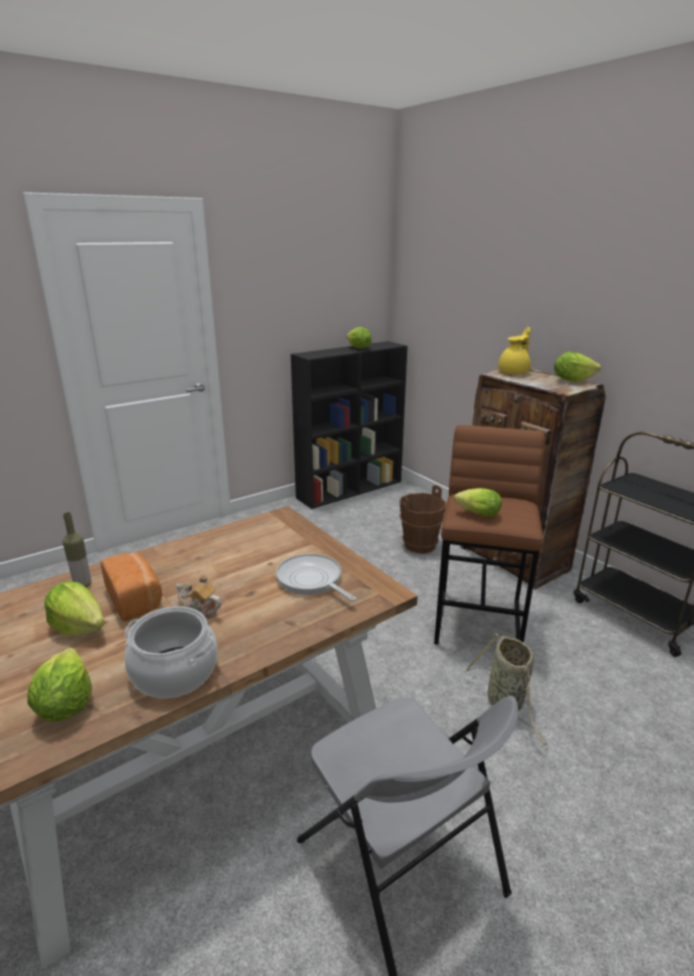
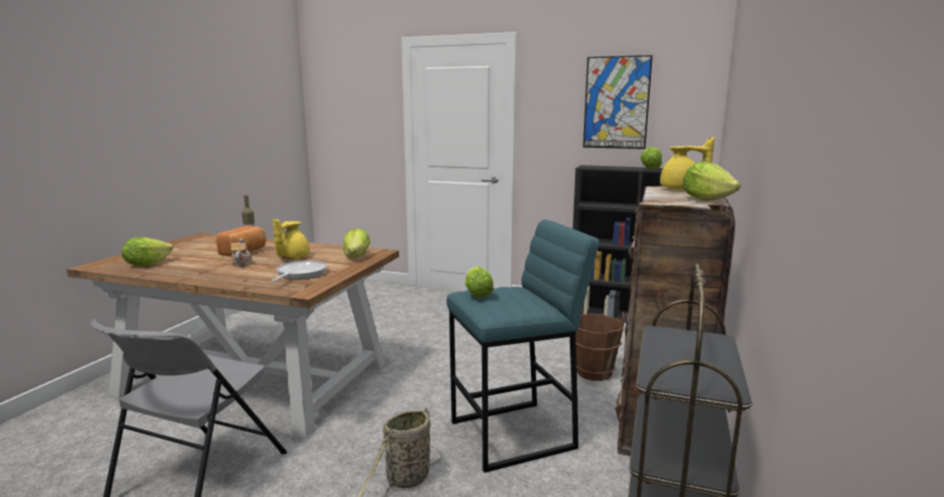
camera: 55 degrees right, 10 degrees down
(79, 627) = (211, 251): lettuce -> lettuce (357, 257)
(175, 672) = (181, 272): cooking pot -> none
(224, 571) = (291, 257): none -> yellow teapot
(313, 283) = (616, 103): none -> picture
(478, 619) = (515, 434): brown stool -> turquoise stool

